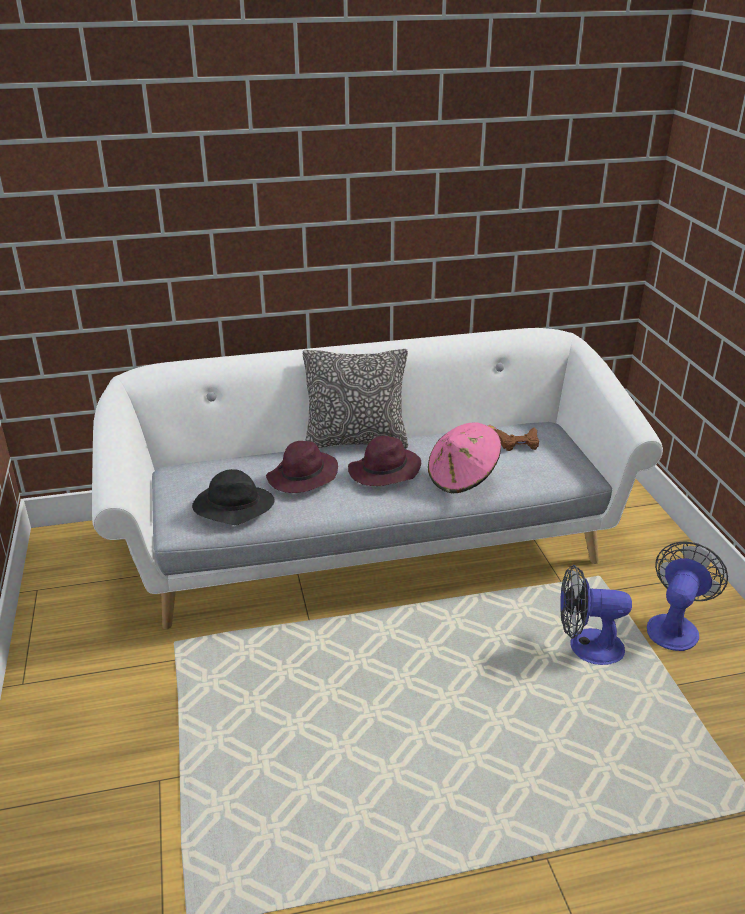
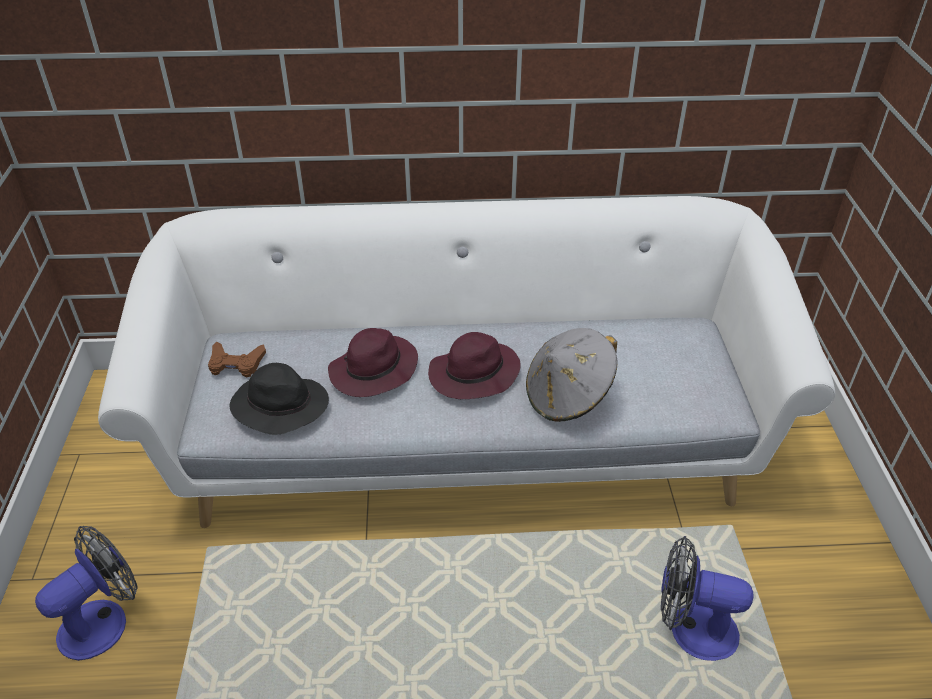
camera: 10 degrees right, 10 degrees up
(356, 441) = (453, 323): pillow -> none
(463, 478) = (568, 396): pink hat -> grey hat
(518, 443) = (653, 349): brown game controller -> brown game controller (236, 364)
(674, 626) = (812, 615): fan -> fan (103, 620)

